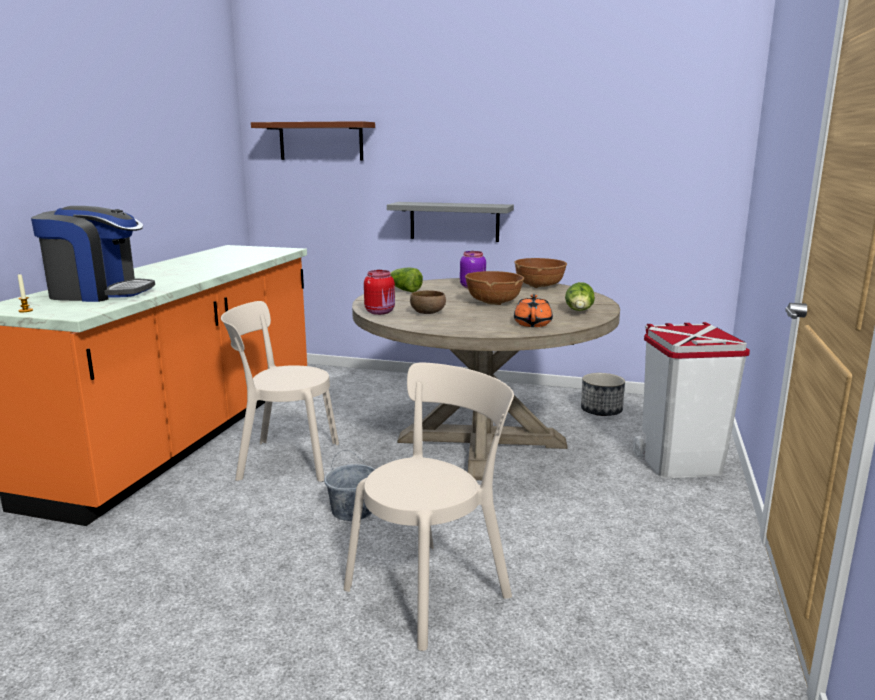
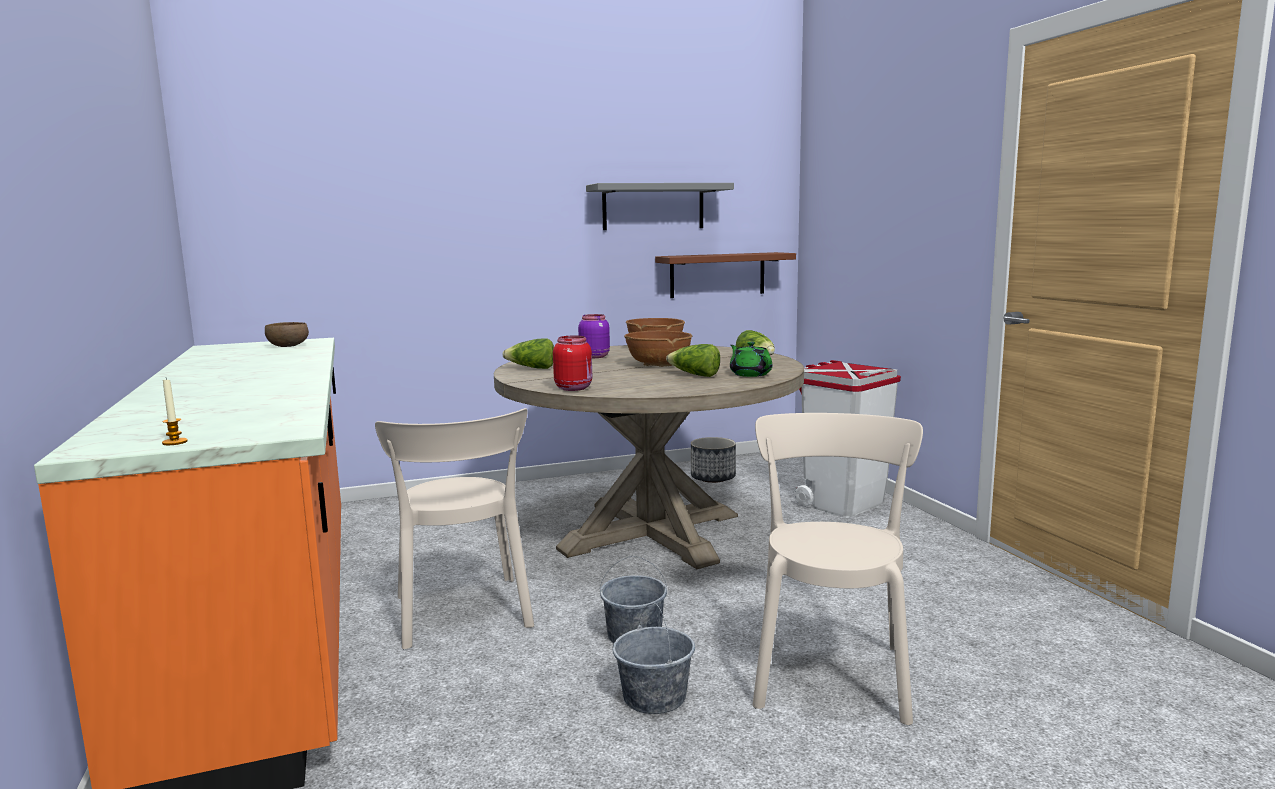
camera: 35 degrees left, 5 degrees down
(99, 293) = (217, 409): coffee machine -> none
(284, 460) = (463, 615): beige chair -> beige chair turned 75 degrees counterclockwise
(300, 554) = (654, 697): none -> grey bucket
(321, 141) = (314, 193): brown shelf -> brown shelf (717, 275)
(428, 313) = (625, 381): brown bowl -> brown bowl (288, 346)
(454, 221) = (508, 289): grey shelf -> grey shelf (653, 207)
(490, 317) = (694, 375): none -> lettuce
(533, 324) = (750, 374): orange teapot -> green teapot

